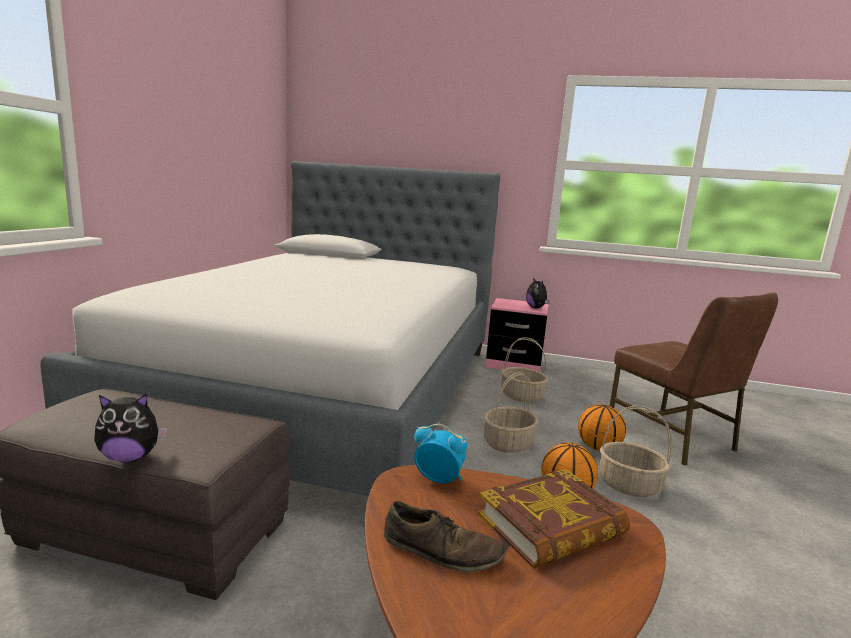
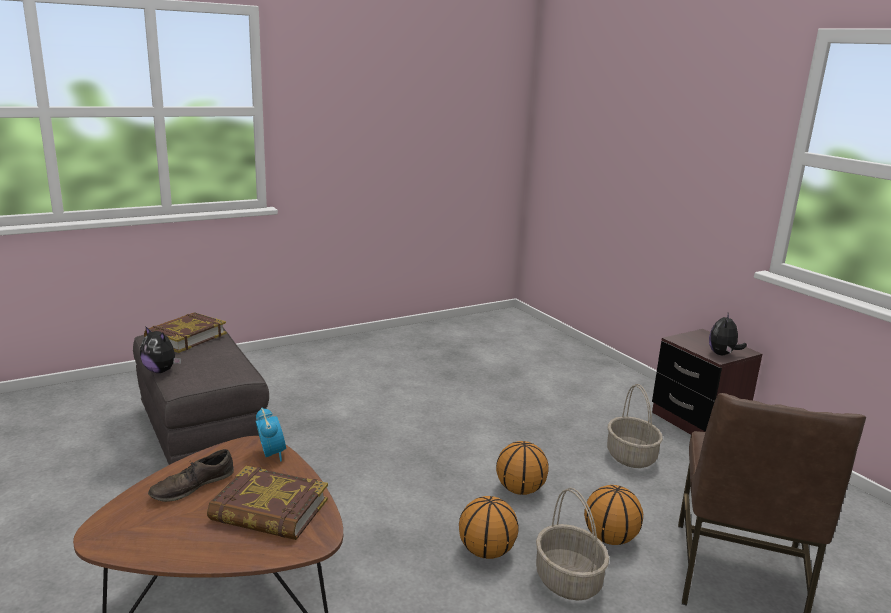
camera: 45 degrees right, 5 degrees up
(95, 410) = (186, 337): none -> book
(326, 389) = (446, 379): bed -> none
(442, 550) = (192, 486): brown shoe -> brown shoe turned 75 degrees clockwise
(508, 443) = (520, 489): basket -> basketball
(514, 364) = (697, 422): pink nightstand -> brown nightstand

